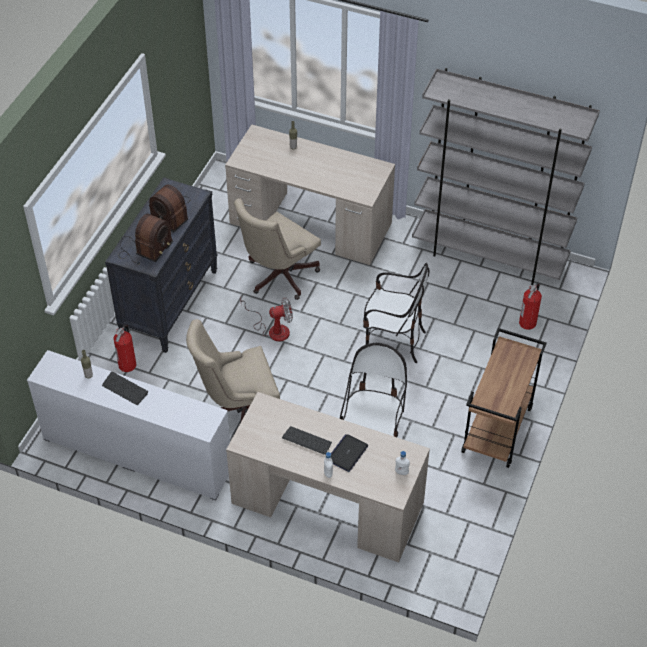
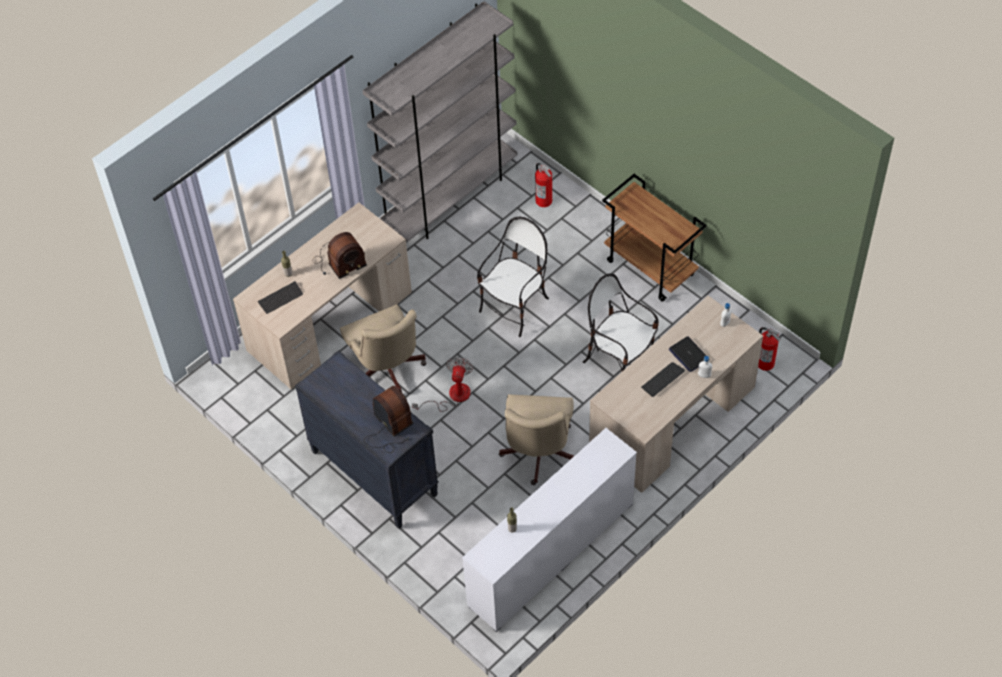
camera: 65 degrees left, 5 degrees up
(125, 389) = (543, 503): keyboard -> keyboard (280, 298)
(128, 365) = (436, 533): fire extinguisher -> fire extinguisher (765, 363)
(170, 213) = (350, 393): radio -> radio (339, 262)

